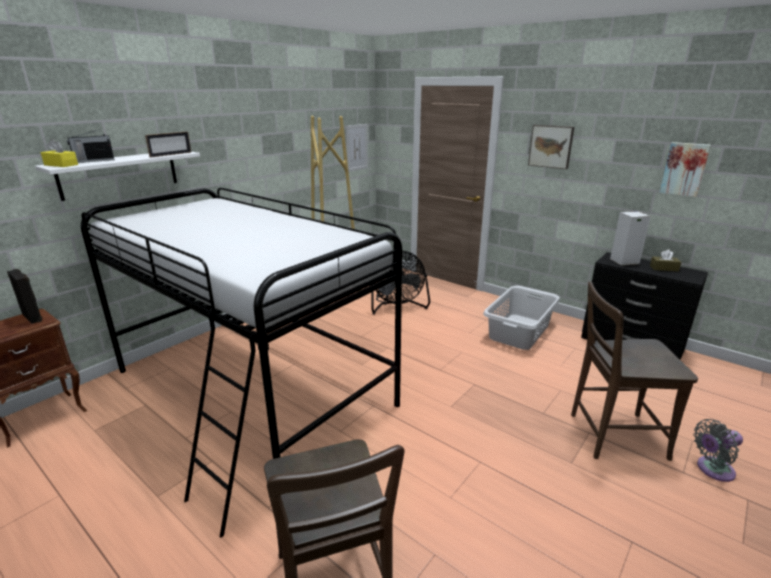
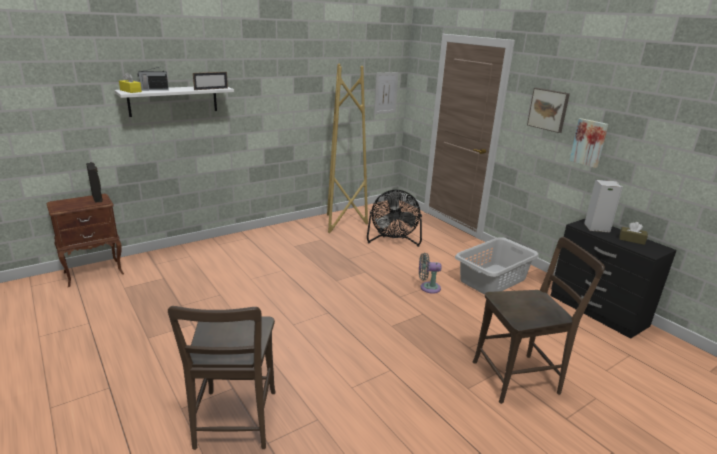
camera: 15 degrees right, 0 degrees up
(252, 390) = (242, 283): black bed -> none
(611, 435) = (520, 377): brown chair -> brown chair turned 150 degrees clockwise
(684, 169) = (663, 145): picture -> picture (589, 142)
(712, 469) = (596, 423): grey fan -> grey fan (428, 287)

